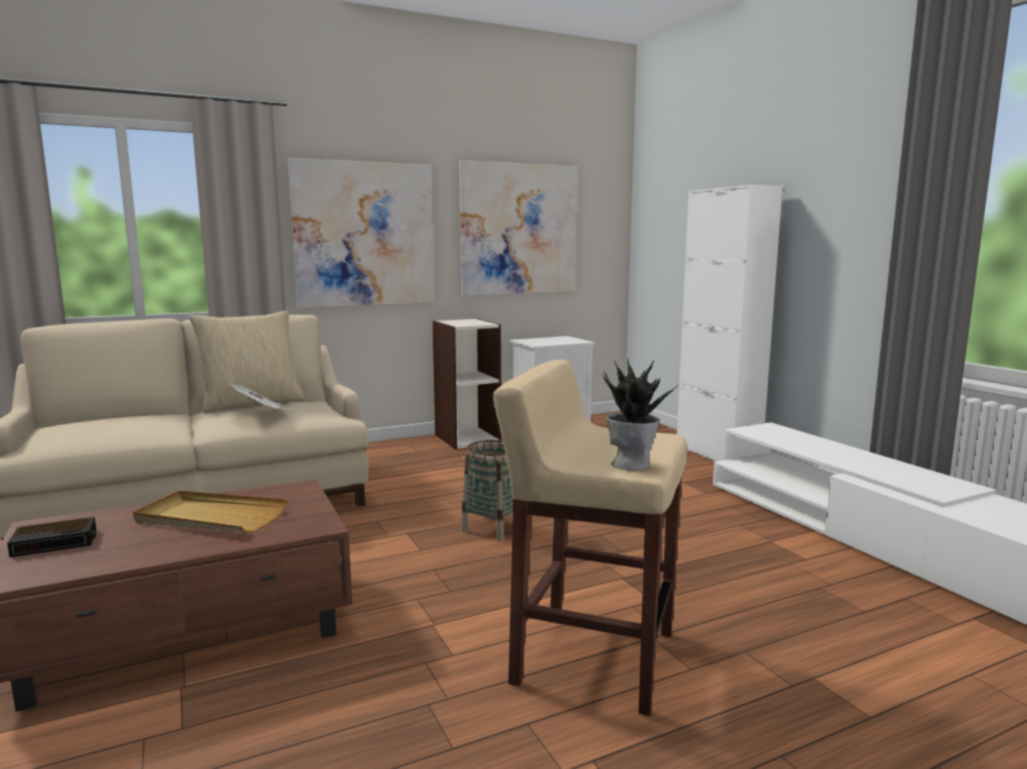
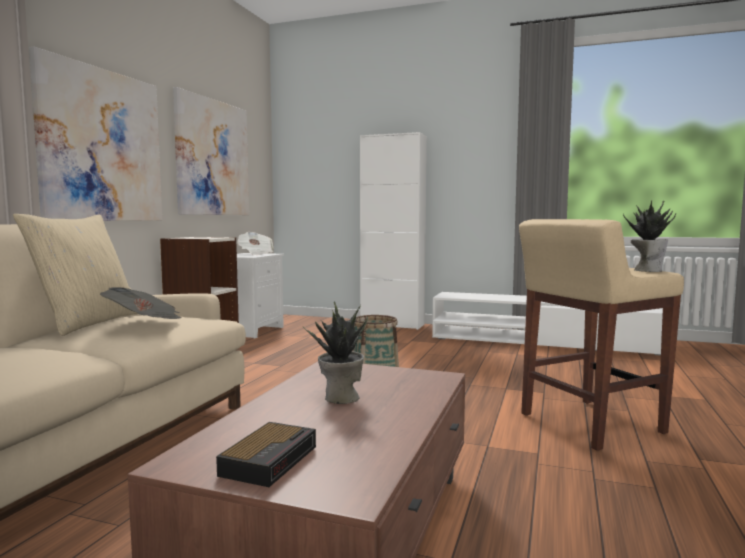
camera: 45 degrees left, 5 degrees down
(210, 517) = (340, 398): beige tray -> potted plant
(565, 339) = (256, 253): none -> newspaper

